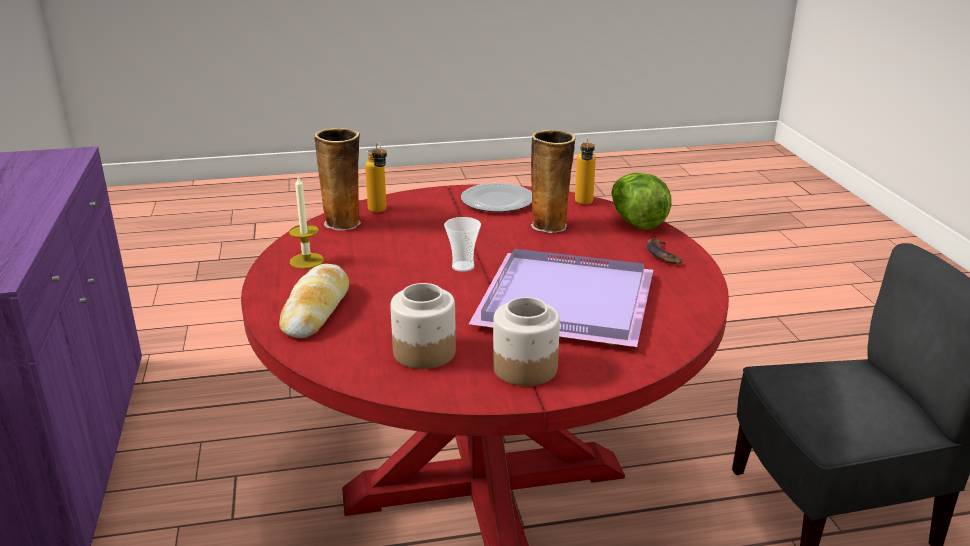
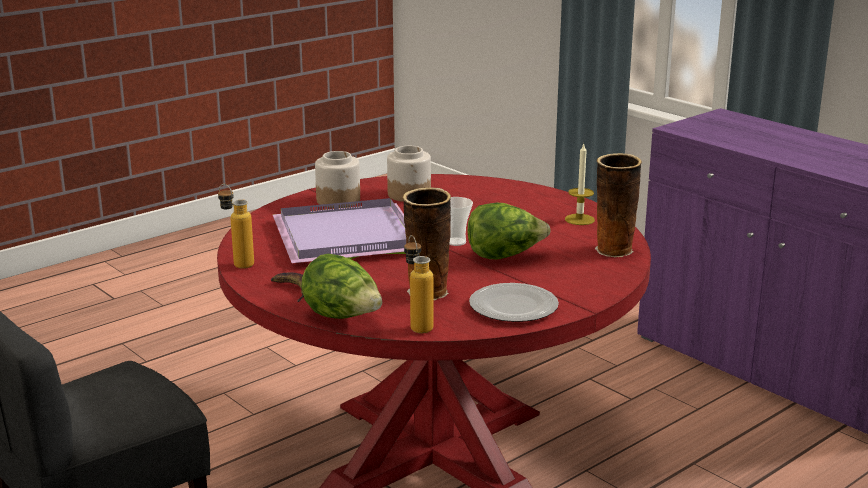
camera: 150 degrees right, 5 degrees down
(316, 310) = (512, 197): bread -> none
(379, 212) = (603, 267): bottle -> bottle (237, 263)
(441, 241) = (504, 256): none -> lettuce

